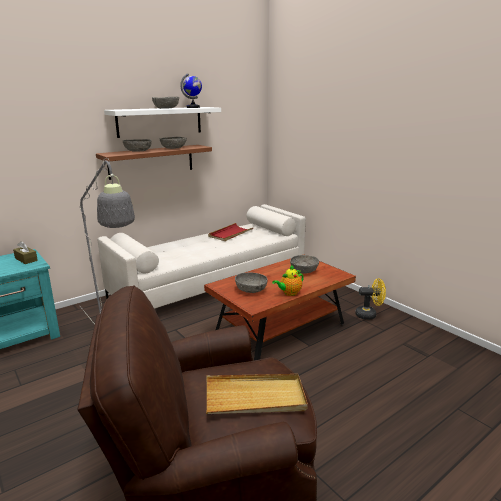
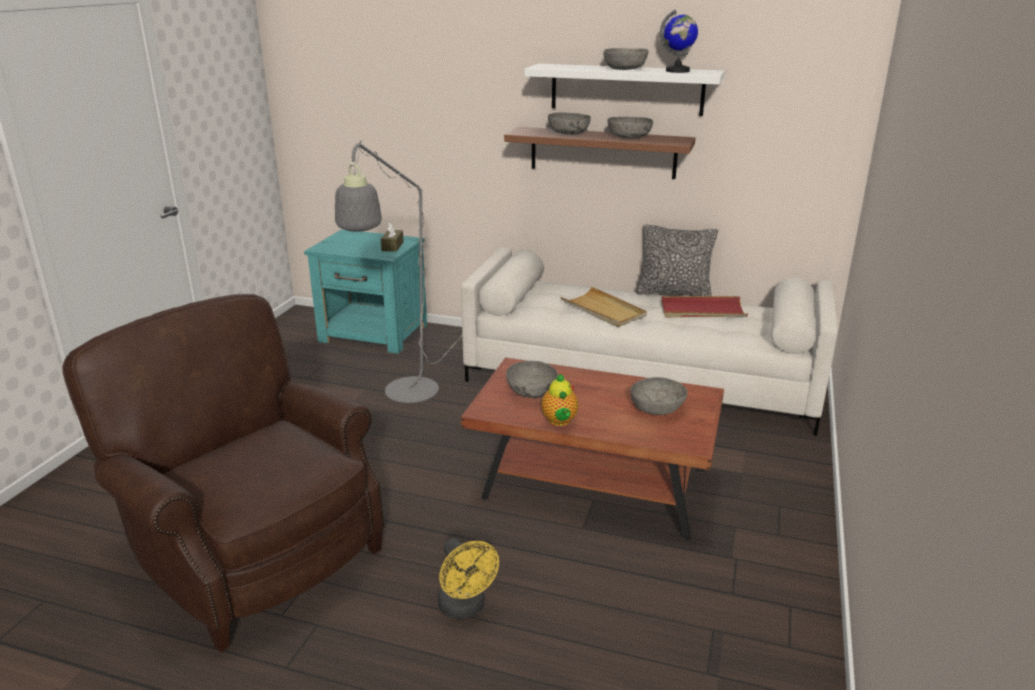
camera: 55 degrees right, 5 degrees up
(203, 232) = (674, 293): none -> pillow
(255, 397) = (254, 473): beige tray -> beige tray (603, 310)
(289, 293) = (559, 421): teapot -> teapot turned 120 degrees counterclockwise
(369, 315) = (764, 560): yellow fan -> yellow fan (465, 608)

